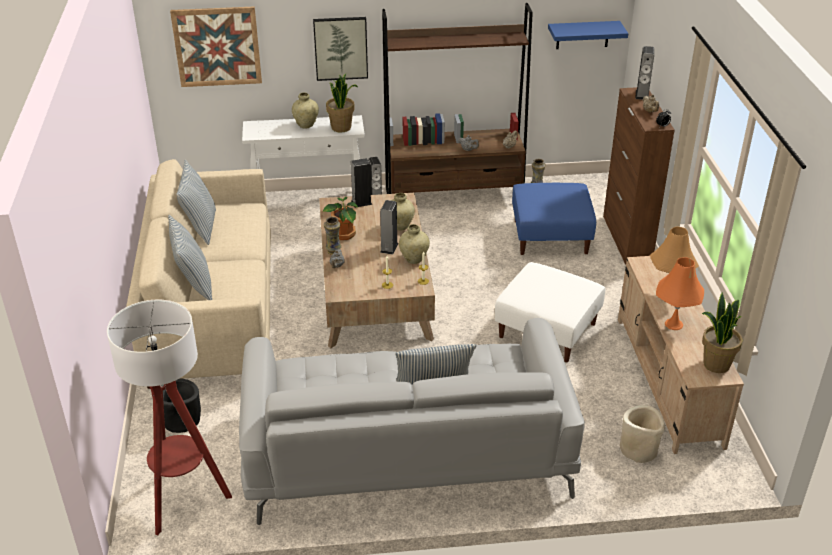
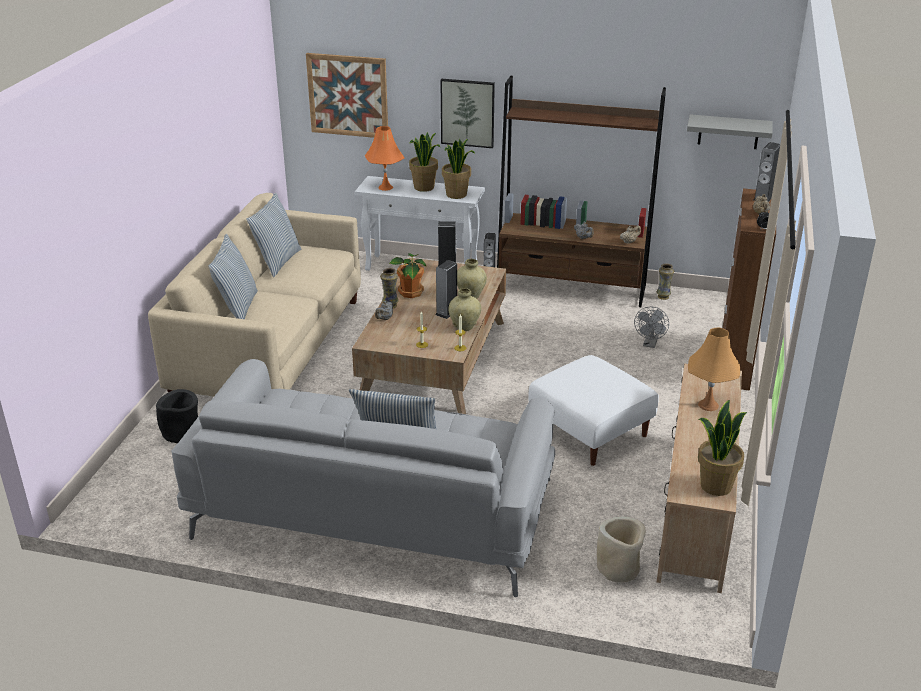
camera: 20 degrees right, 5 degrees down
(184, 500) = (139, 501): floor lamp -> none
(306, 125) = (424, 187): beige vase -> potted plant
(550, 236) = (650, 344): blue ottoman -> grey fan
(582, 35) = (728, 132): blue shelf -> grey shelf
(674, 324) = (693, 437): orange table lamp -> orange table lamp (386, 187)

